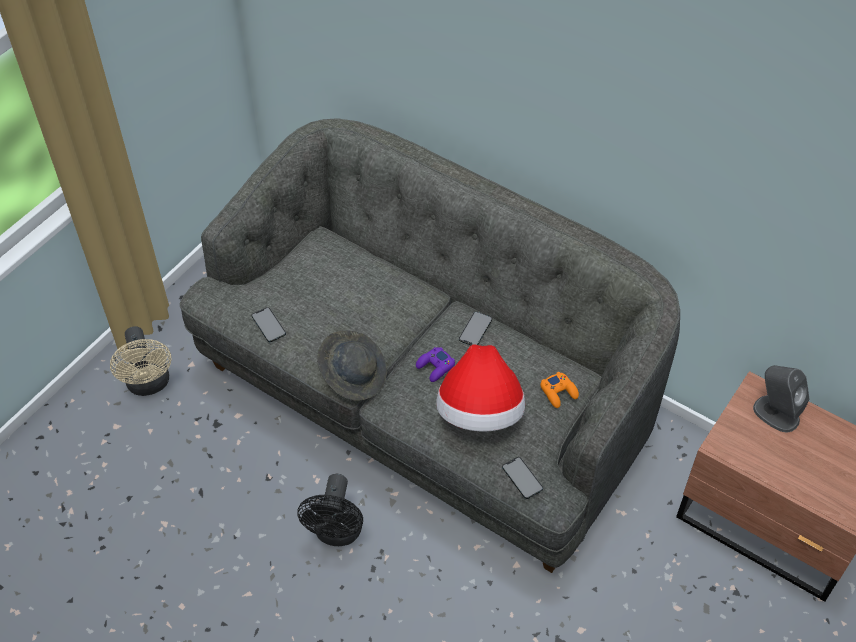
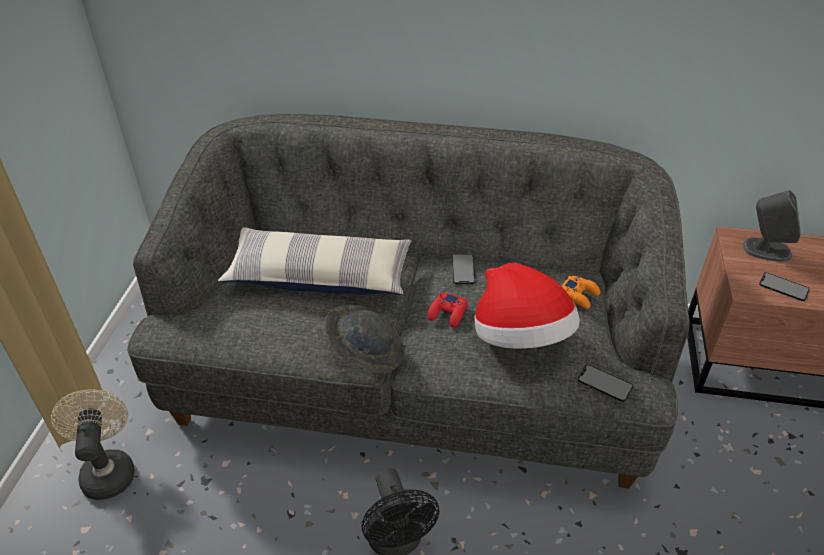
camera: 25 degrees left, 10 degrees down
(149, 384) = (108, 469): beige fan -> beige fan turned 150 degrees counterclockwise
(268, 325) = (246, 334): phone -> phone (783, 287)
(353, 291) = (320, 275): none -> pillow
(435, 367) = (448, 313): purple game controller -> red game controller

